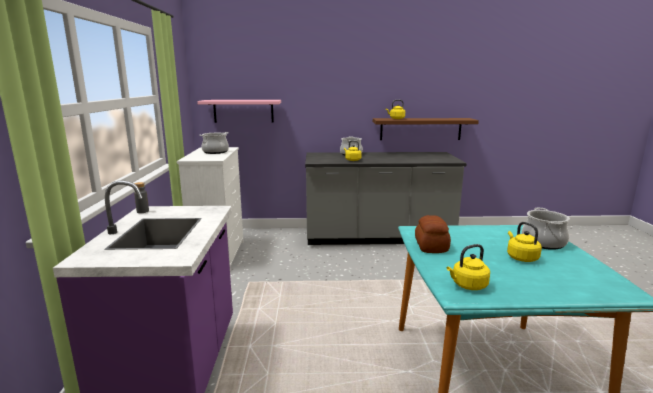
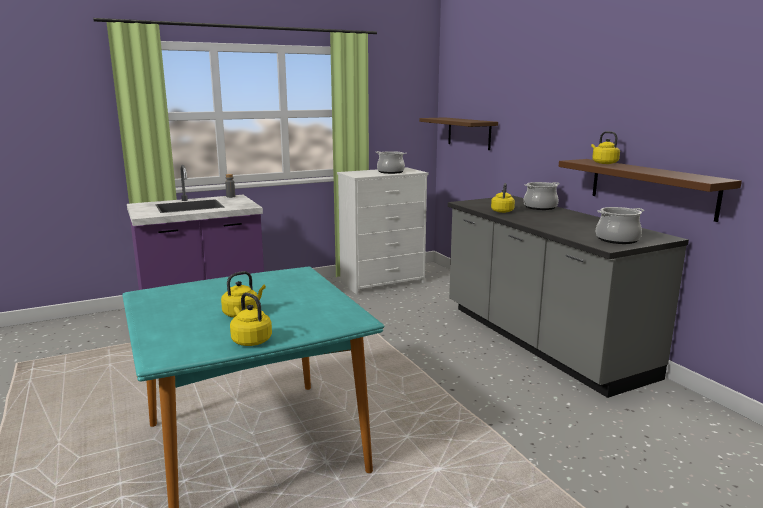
camera: 65 degrees right, 0 degrees up
(243, 111) = (469, 133): pink shelf -> brown shelf
(431, 246) = (253, 280): bread -> none
(468, 285) = (163, 296): yellow kettle -> yellow kettle (250, 340)
(543, 243) = (301, 324): cooking pot -> cooking pot (617, 239)

